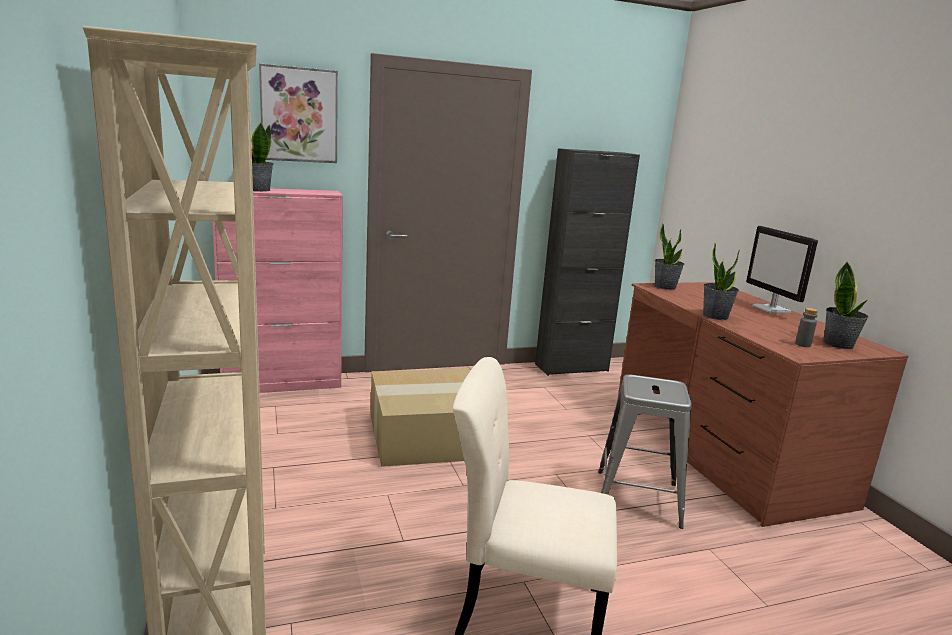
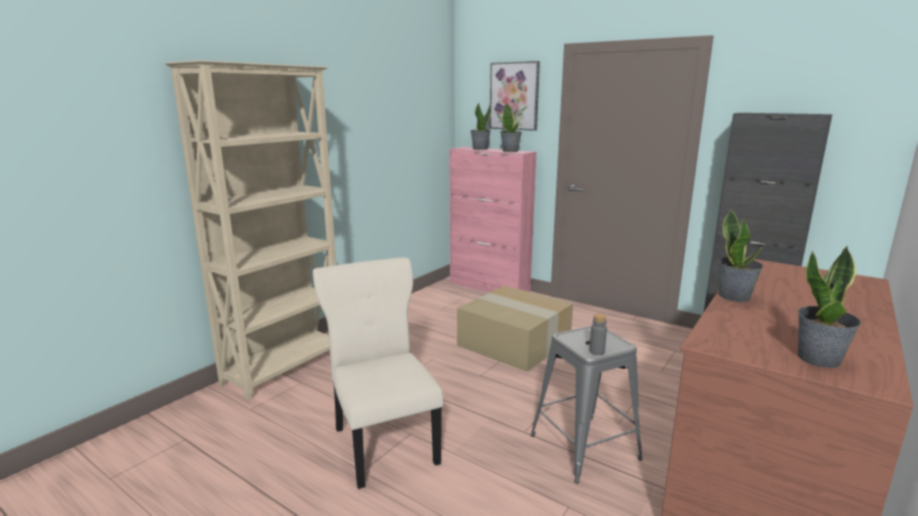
camera: 55 degrees right, 0 degrees up
(665, 287) = (772, 267): potted plant -> potted plant (510, 151)
(772, 309) = (857, 314): monitor -> none
(803, 344) = (754, 342): grey bottle -> grey bottle (597, 351)

